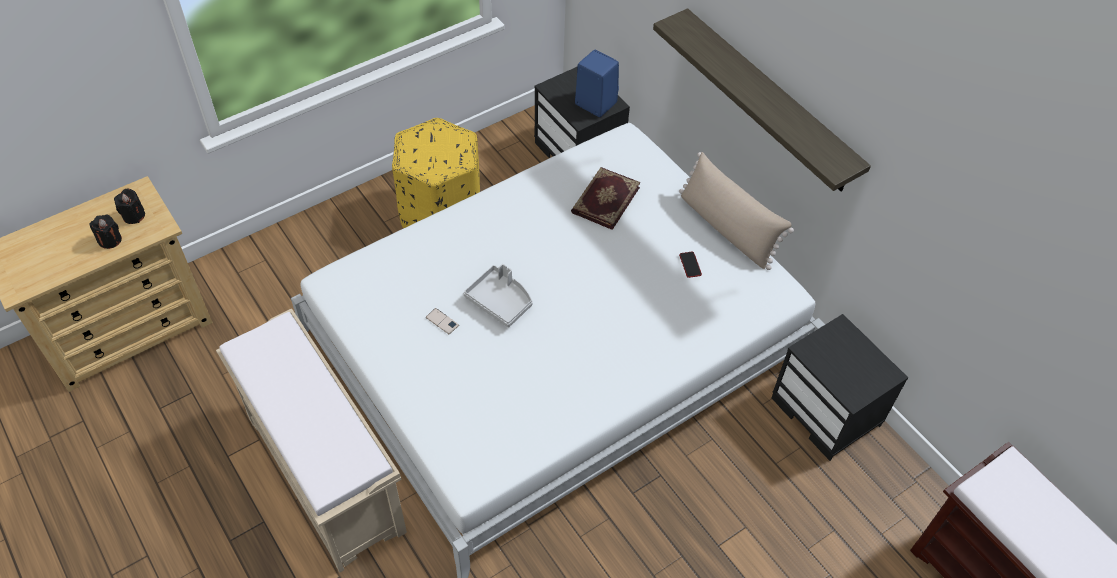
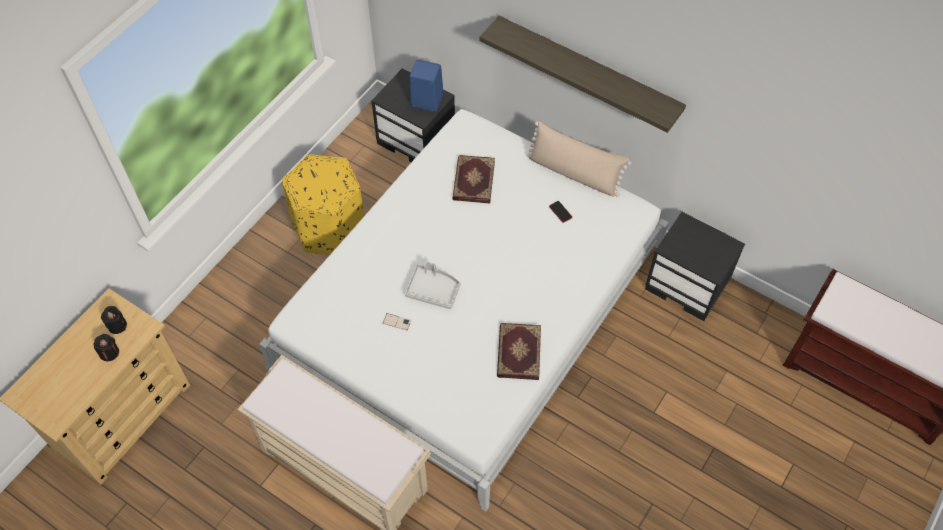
camera: 20 degrees left, 5 degrees up
(564, 404) = (518, 352): none -> book

